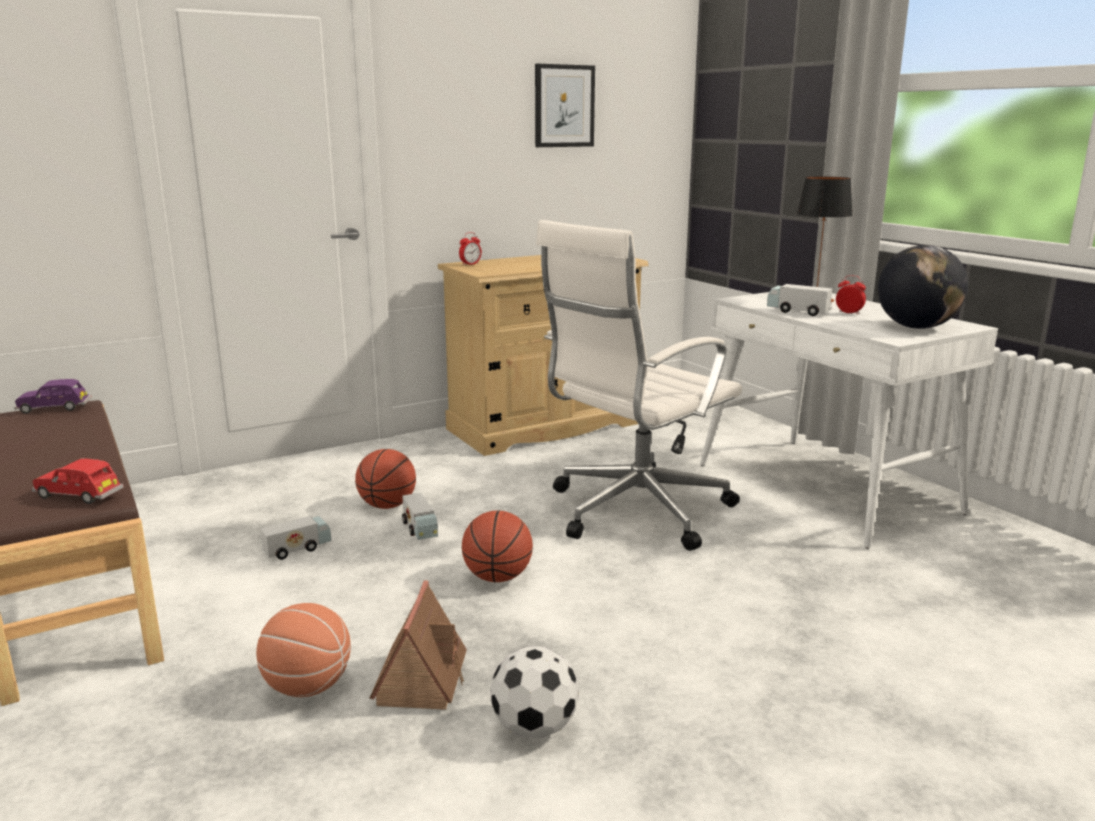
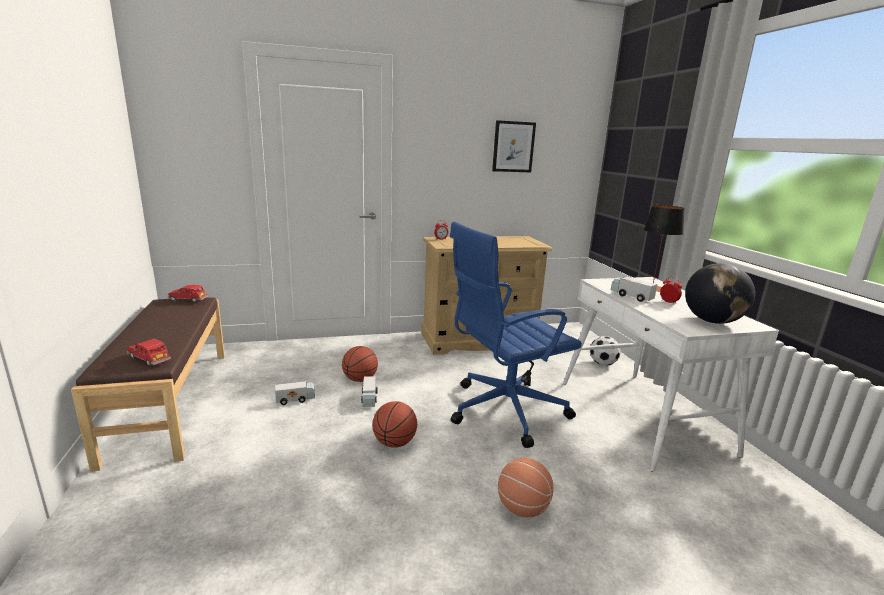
camera: 15 degrees right, 0 degrees up
(55, 408) = (188, 300): purple toy car -> red toy car
(307, 686) = (244, 497): basketball -> basketball (522, 508)
(421, 678) = (310, 508): toy house -> none
(535, 727) = (355, 565): football -> football (603, 363)
(634, 511) = (503, 410): white office chair -> blue office chair

